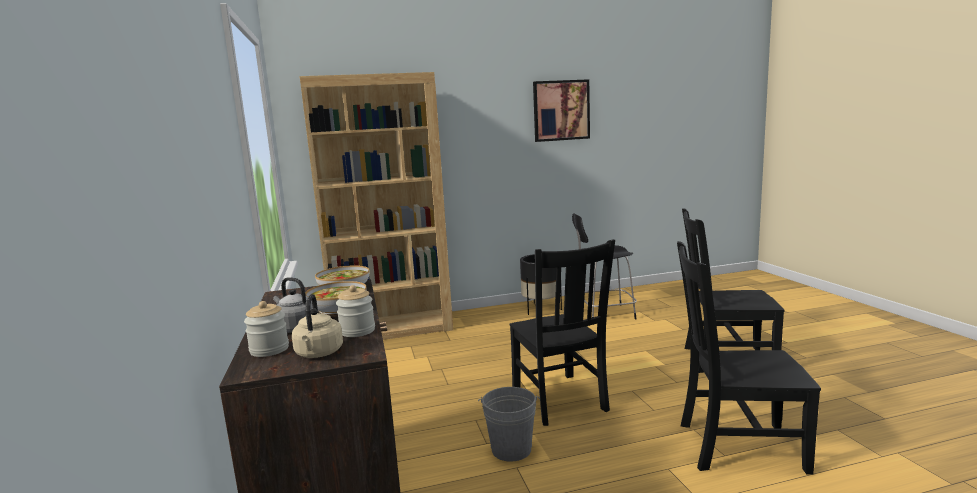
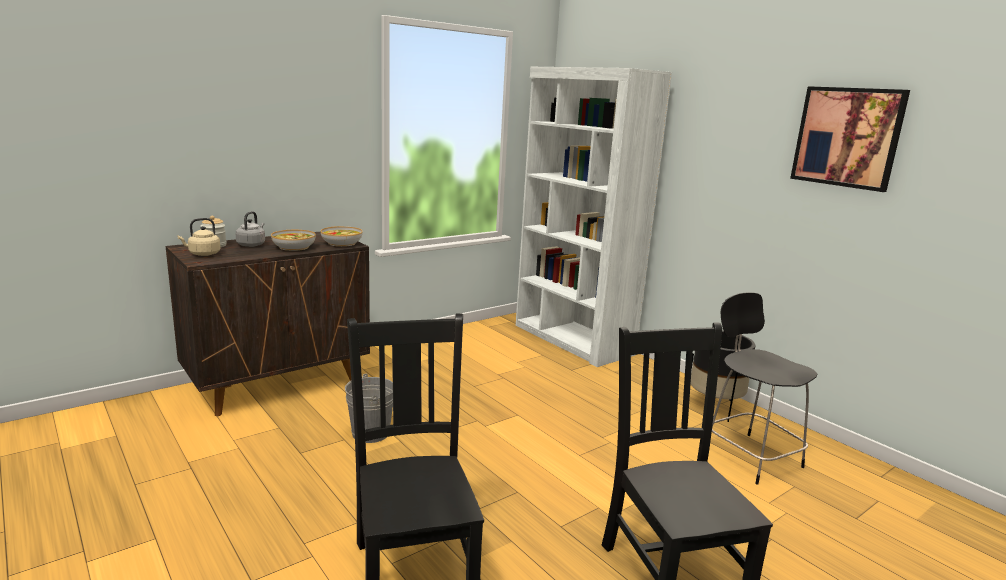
camera: 65 degrees right, 5 degrees up
(357, 331) = (241, 256): jar -> none
(393, 329) = (572, 340): brown bookcase -> white bookcase
(559, 400) = (471, 447): black chair -> none

